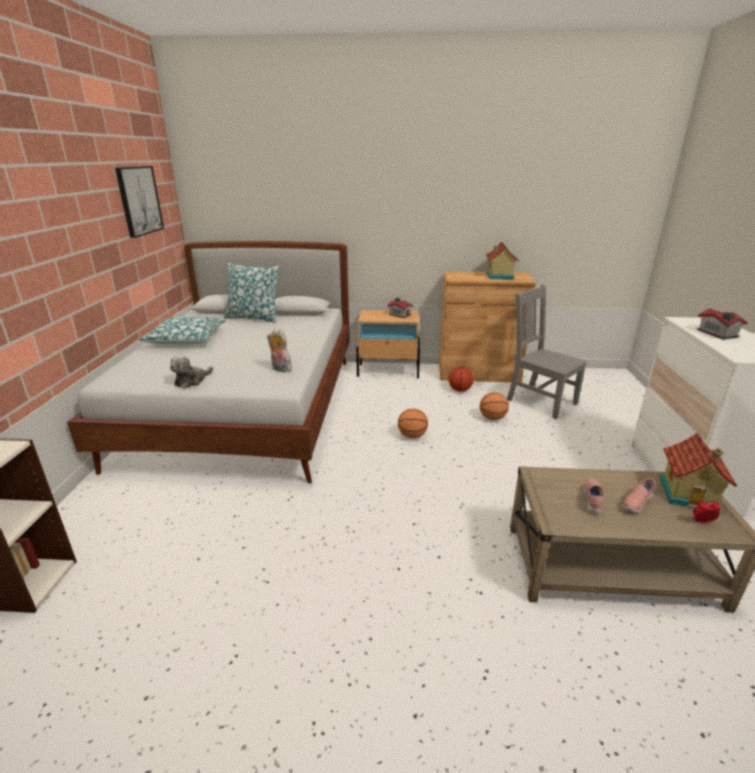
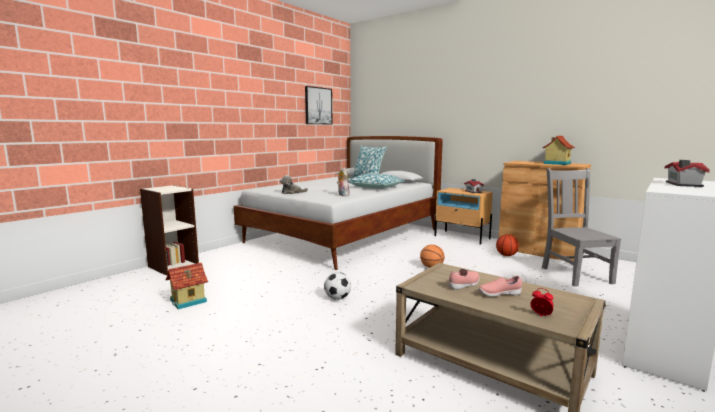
camera: 35 degrees right, 15 degrees down
(186, 339) = (317, 182): pillow -> pillow (375, 187)
(370, 536) = (337, 298): none -> football
(492, 418) = (512, 273): basketball -> none
(689, 494) = (563, 303): toy house -> toy house (189, 301)

